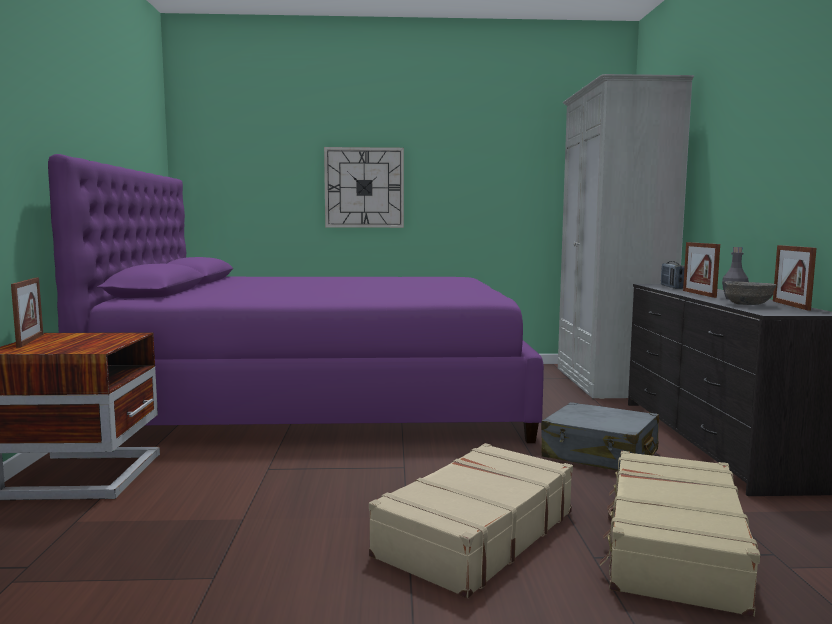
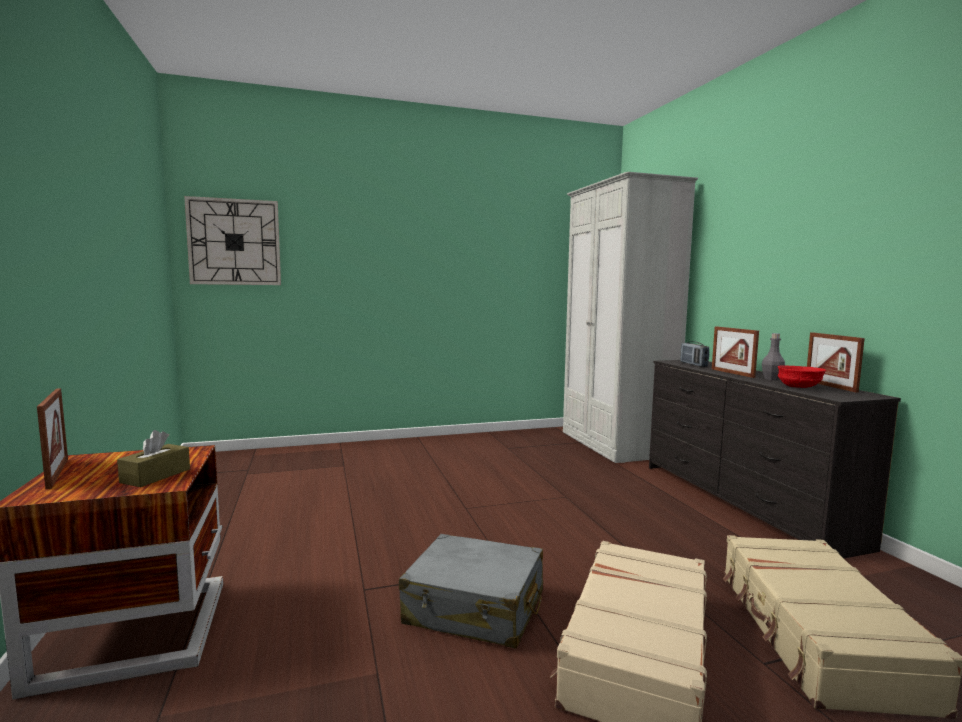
camera: 15 degrees left, 0 degrees up
(93, 345) = (156, 476): none -> brown tissue box
(322, 401) = (369, 488): purple bed -> none
(364, 187) = (383, 267): wall clock -> wall clock (234, 242)
(600, 455) = (670, 528): grey suitcase -> grey suitcase (475, 608)
(747, 305) = (799, 387): grey bowl -> red bowl

